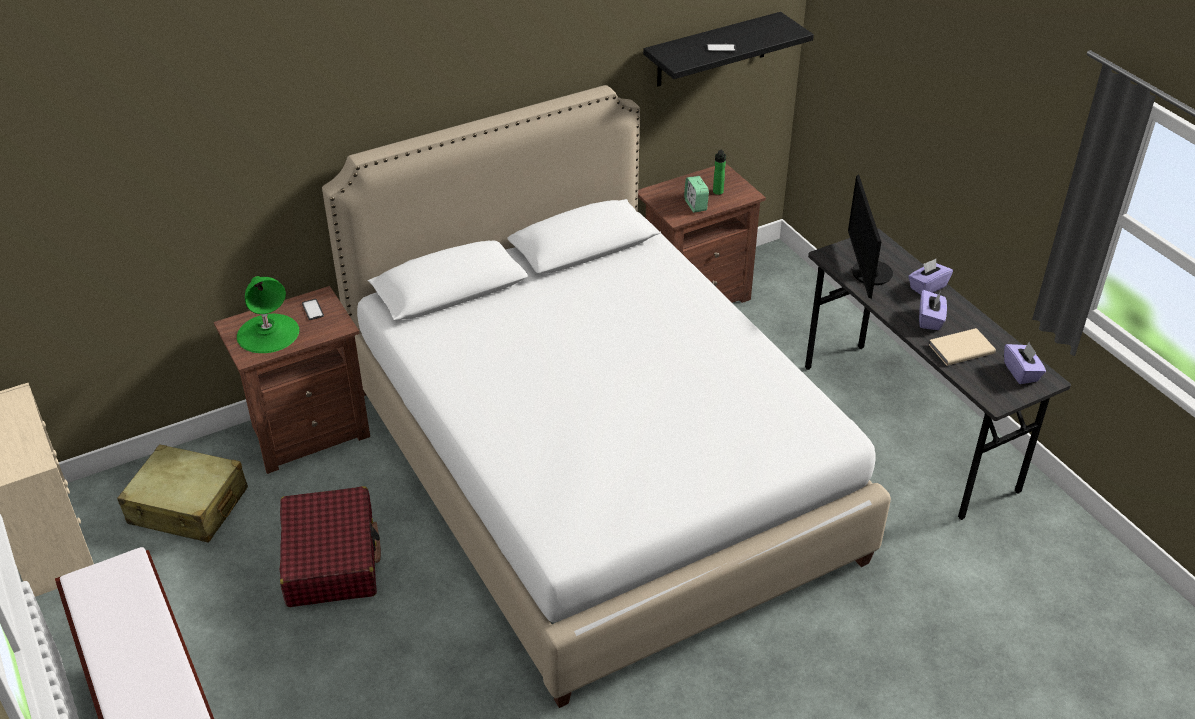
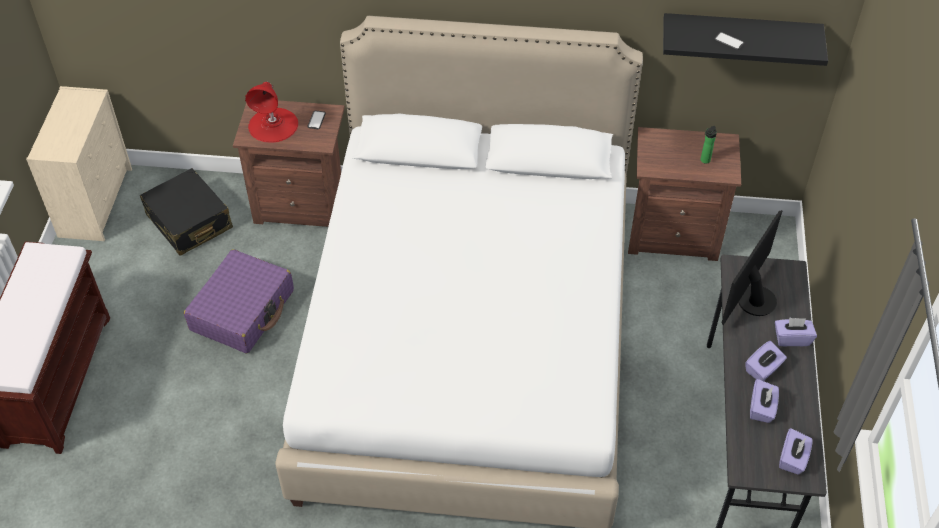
camera: 35 degrees right, 10 degrees up
(188, 506) = (189, 222): beige suitcase -> black suitcase
(268, 333) = (273, 125): green table lamp -> red table lamp
(331, 559) = (243, 310): red suitcase -> purple suitcase
(695, 205) = (674, 164): alarm clock -> none
(960, 348) = (761, 408): beige book -> purple tissue box

